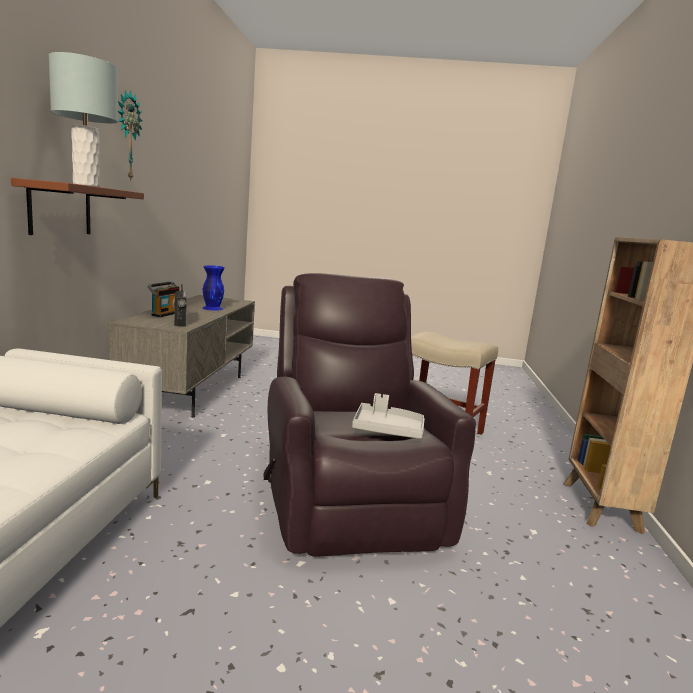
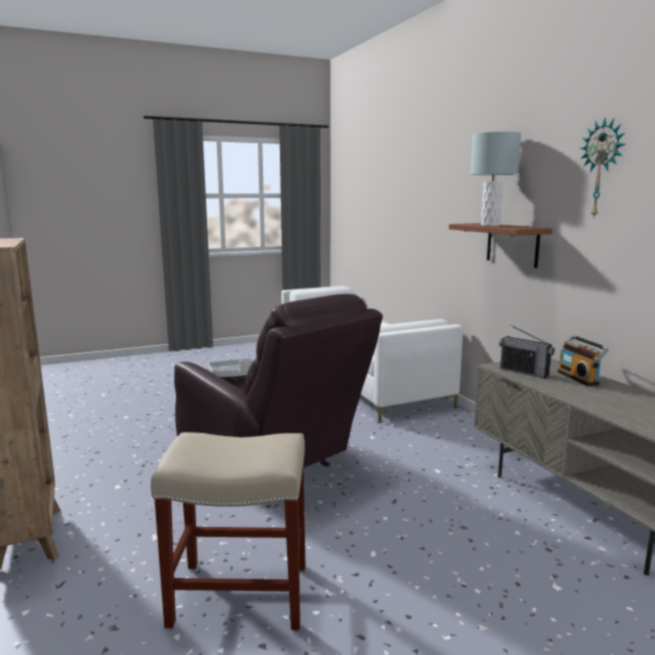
camera: 150 degrees right, 0 degrees up
(212, 308) = (616, 407): blue vase -> none

